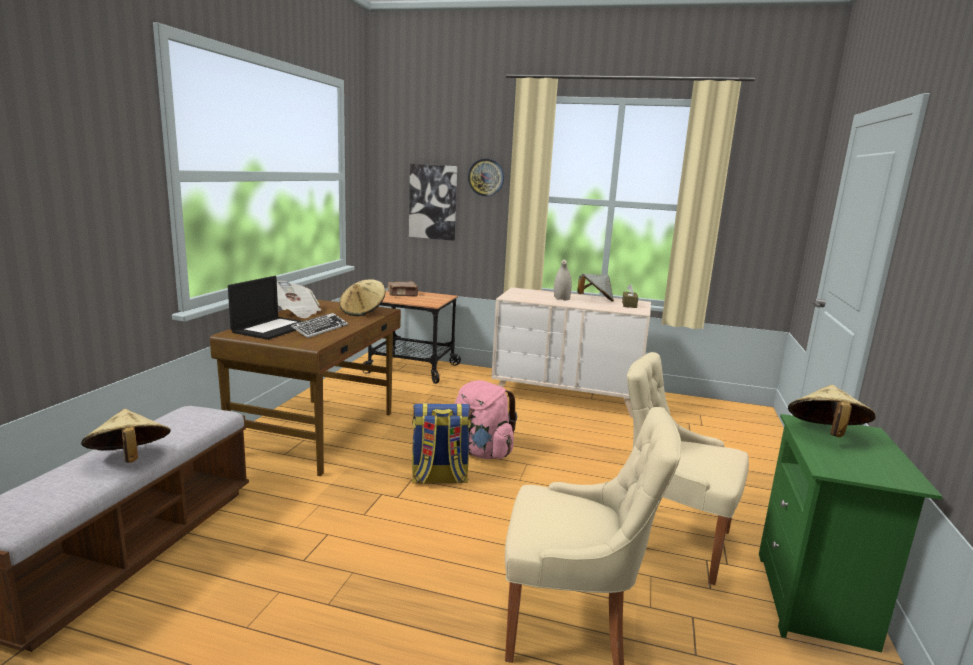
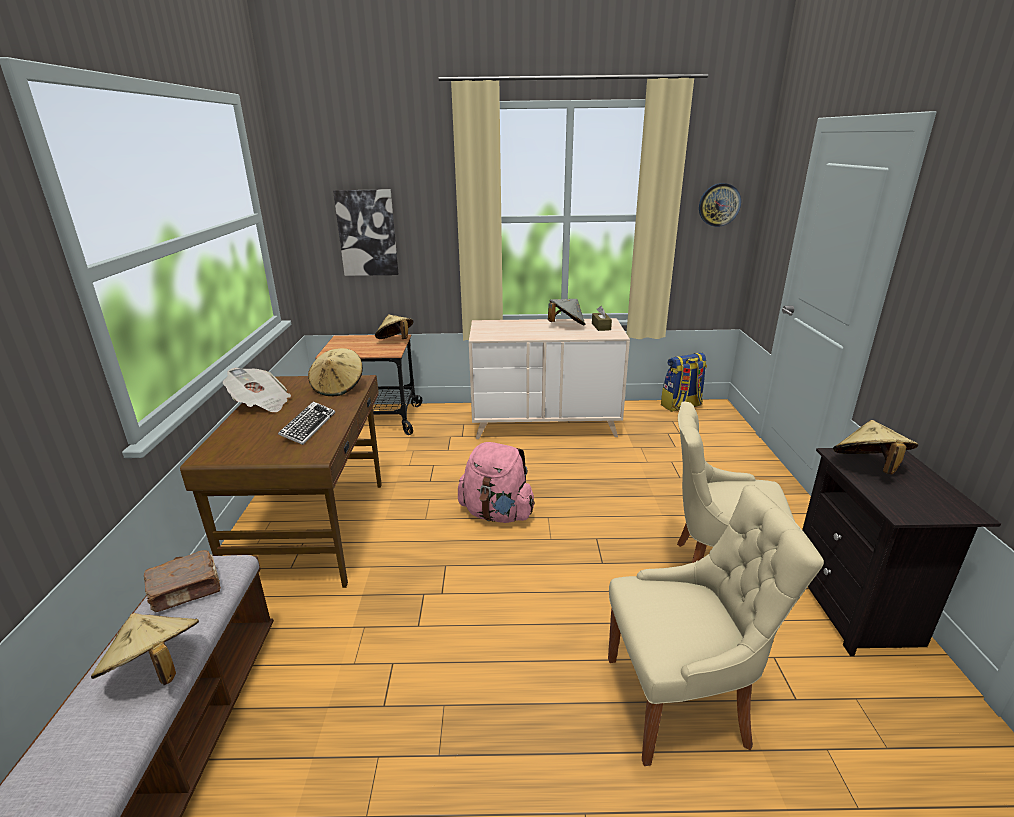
camera: 15 degrees left, 10 degrees up
(272, 328) = (250, 437): laptop -> none
(403, 295) = (352, 343): brown book -> brown book (187, 590)
(439, 478) = (472, 558): backpack -> backpack (681, 406)
(440, 298) = (395, 341): none -> beige hat
(486, 177) = (426, 200): wall clock -> wall clock (719, 205)
(561, 299) = (533, 330): white vase -> none
(816, 602) = (858, 609): green nightstand -> black nightstand

